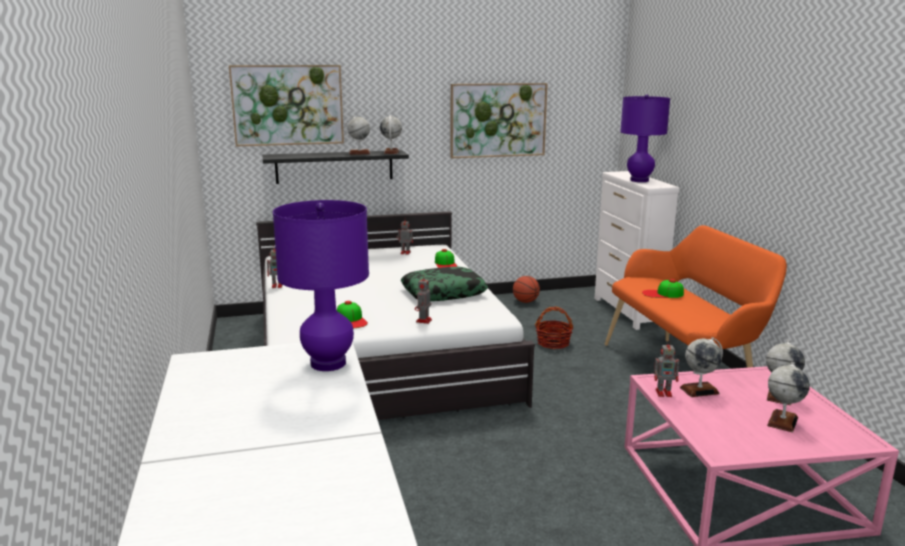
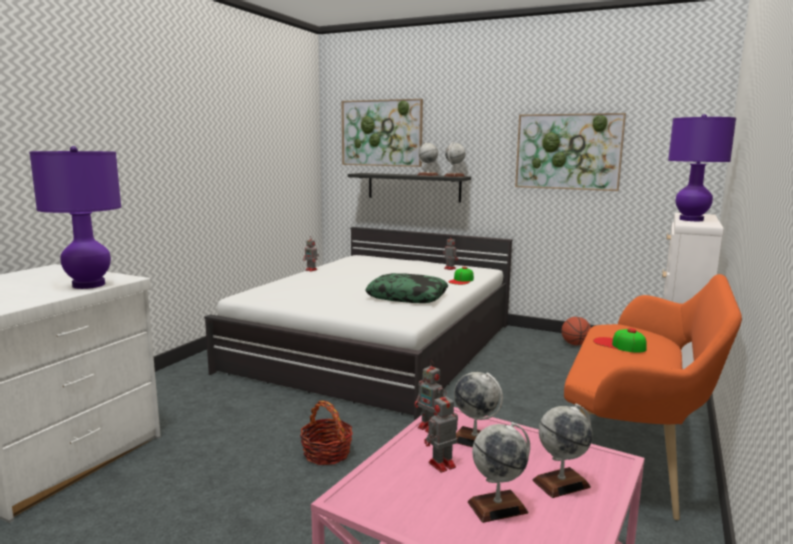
camera: 40 degrees right, 5 degrees down
(351, 320) = (296, 296): cap -> none
(423, 321) = (341, 309): toy robot -> toy robot (440, 465)
(553, 343) = (537, 382): basket -> basket (327, 453)

